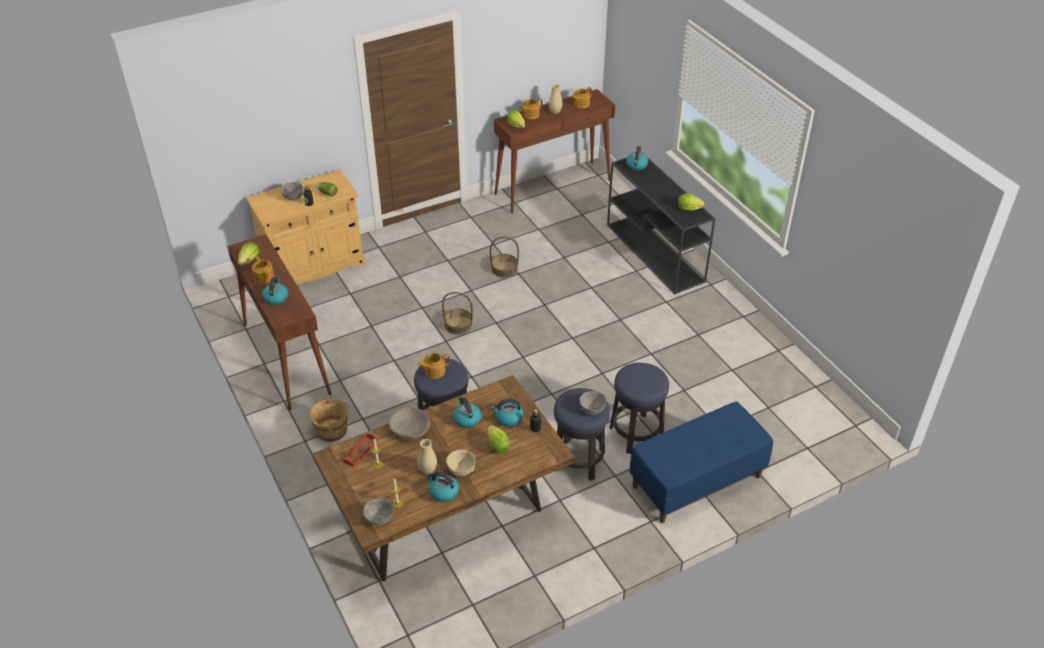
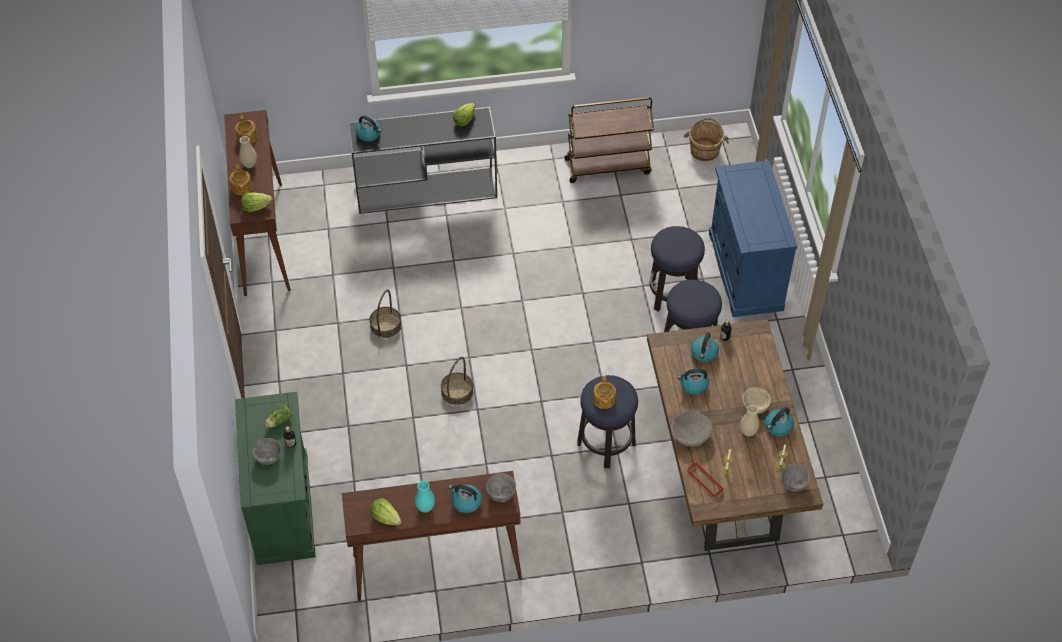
camera: 70 degrees left, 10 degrees up
(264, 278) = (425, 508): teapot -> turquoise vase
(313, 265) = (283, 508): beige cabinet -> green cabinet
(332, 430) = (568, 543): brown bucket -> brown bucket (704, 150)
(497, 446) = (736, 371): lettuce -> none
(592, 409) = (703, 292): grey bowl -> grey bowl (501, 493)
(696, 482) = (745, 271): blue bench -> blue cabinet
(760, 353) = (608, 166): none -> brown cart

